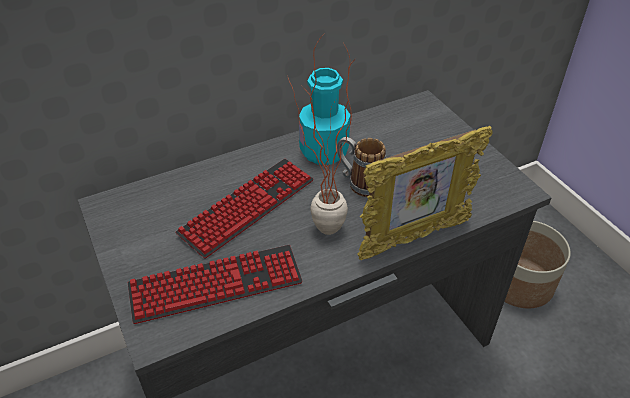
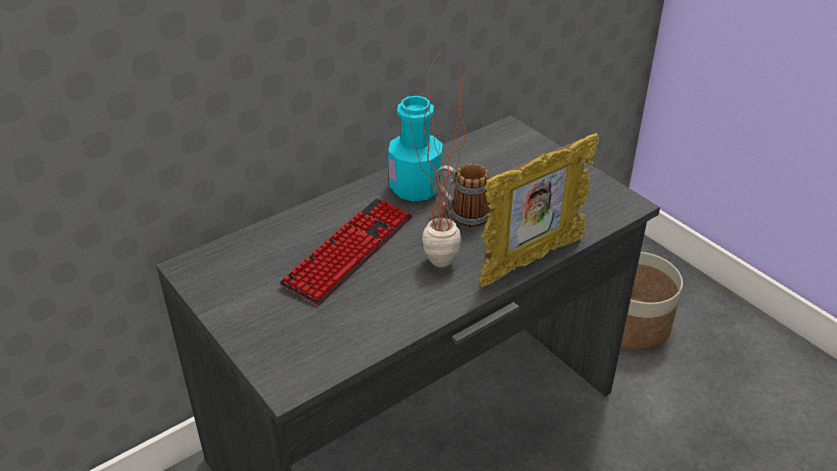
camera: 10 degrees left, 5 degrees down
(216, 285) = (338, 328): keyboard -> none

